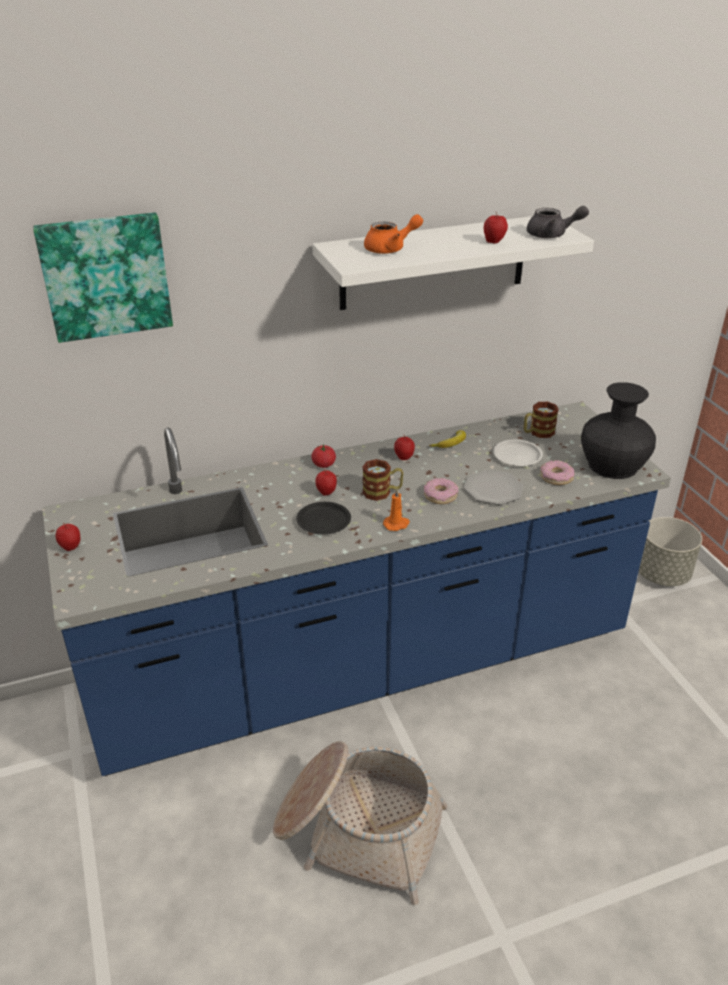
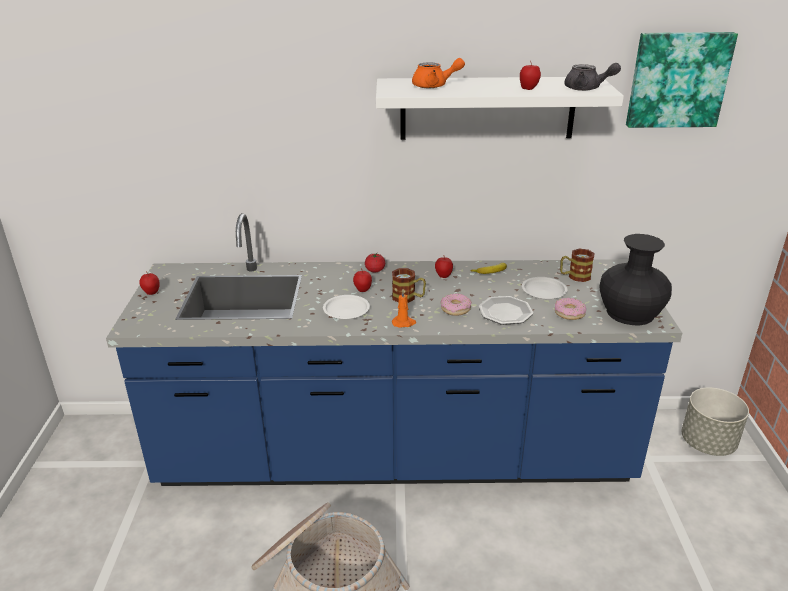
camera: 20 degrees right, 5 degrees down
(105, 276) = (208, 85): picture -> picture (677, 80)
(323, 522) = (346, 310): black plate -> white plate

